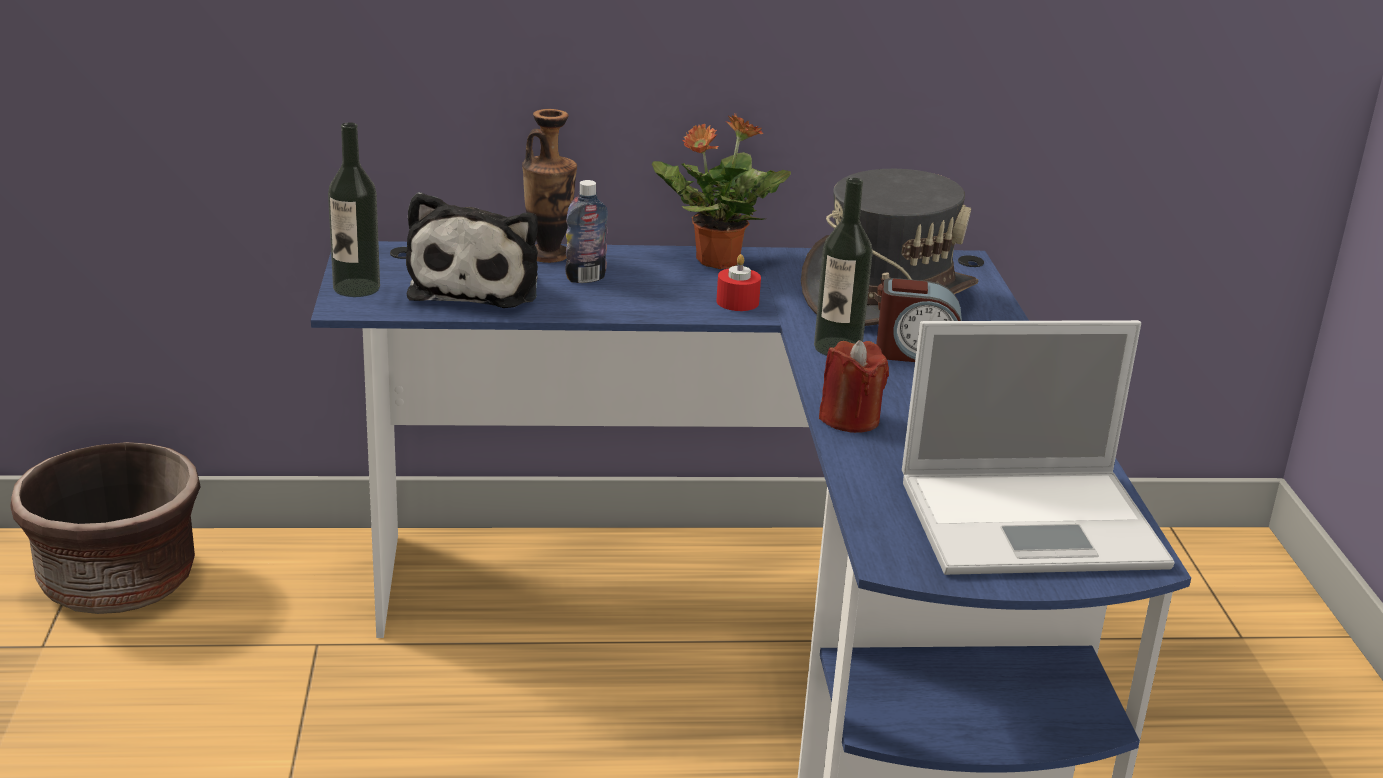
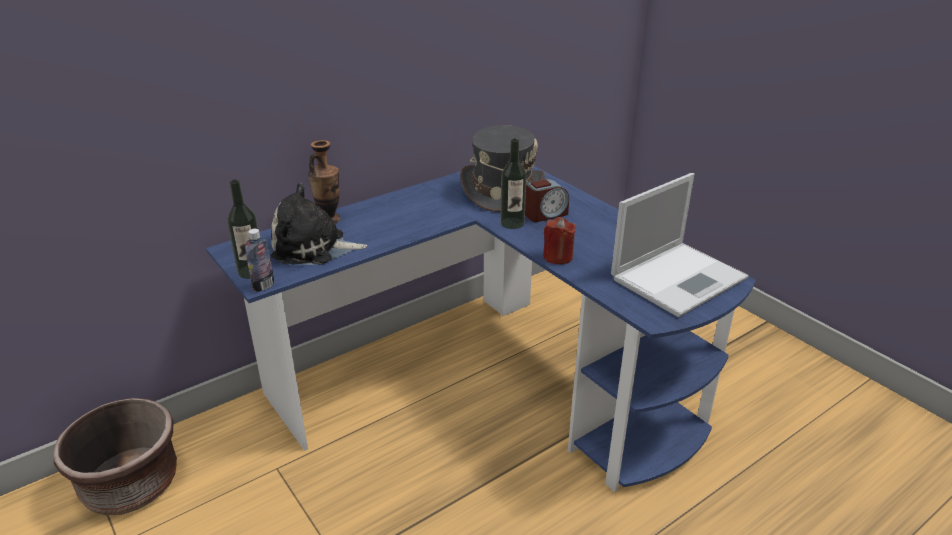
camera: 30 degrees left, 5 degrees up
(477, 285) = (313, 248): plush toy -> plush toy turned 120 degrees clockwise
(585, 278) = (361, 226): bottle -> bottle (263, 286)
(715, 261) = (410, 197): potted plant -> none
(737, 302) = (444, 215): red candle -> none

